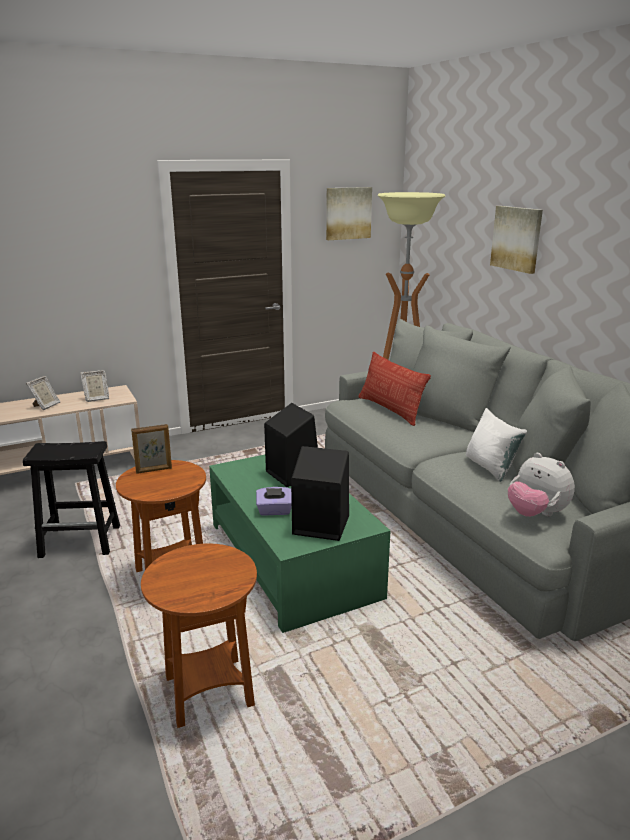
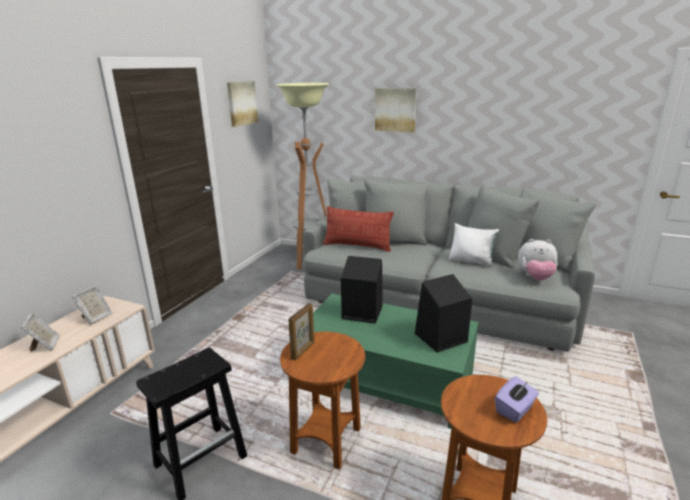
camera: 40 degrees left, 0 degrees up
(274, 511) = (398, 343): purple tissue box -> purple tissue box (515, 410)

